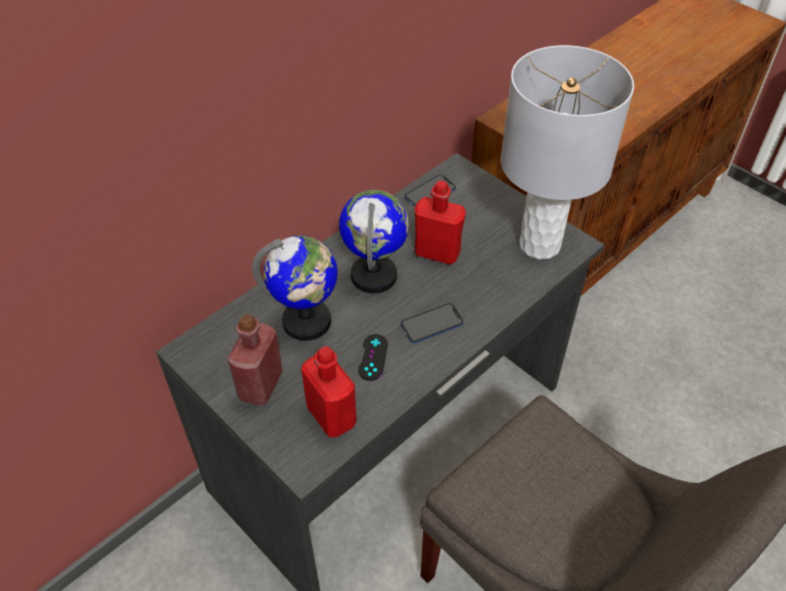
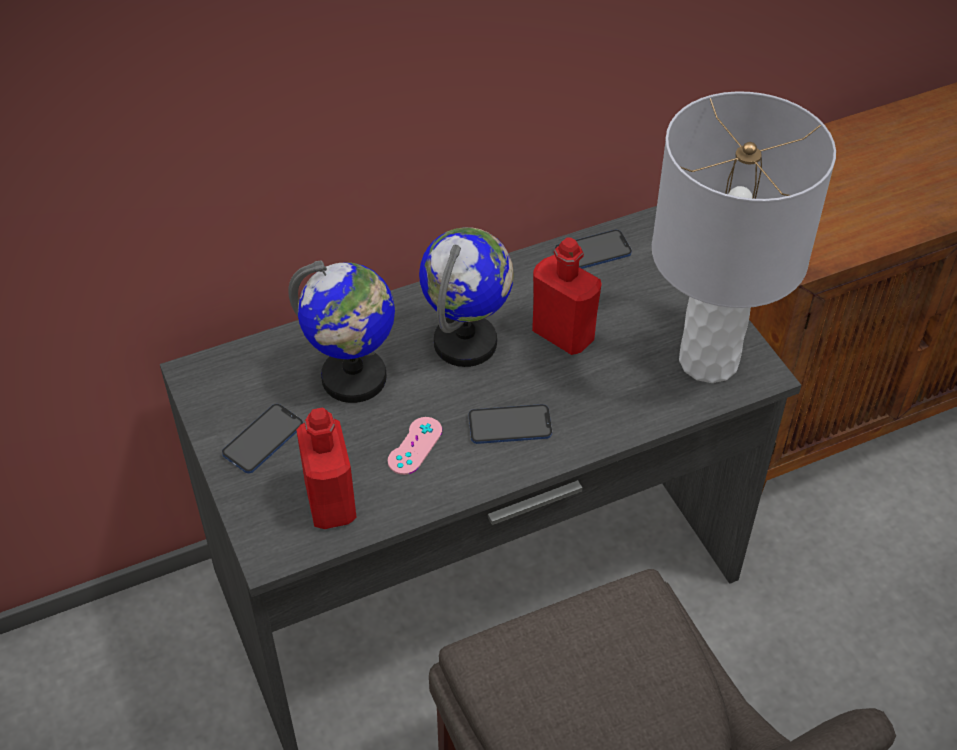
camera: 20 degrees right, 0 degrees up
(260, 385) = (263, 440): red bottle -> phone
(373, 357) = (415, 446): black game controller -> pink game controller

